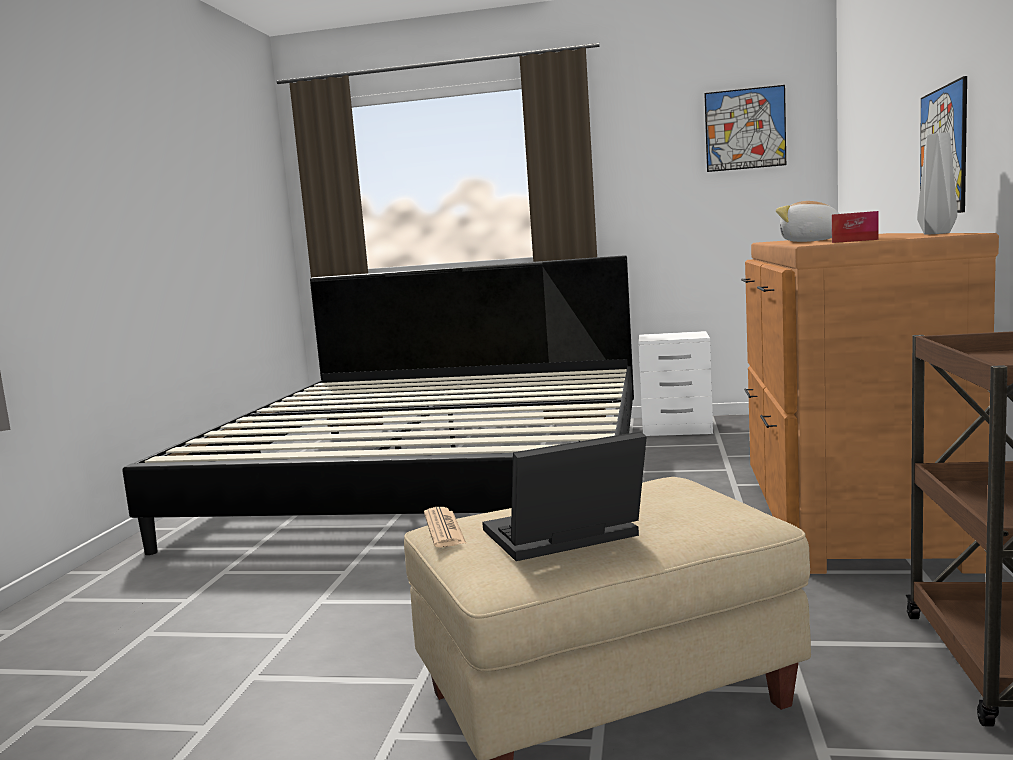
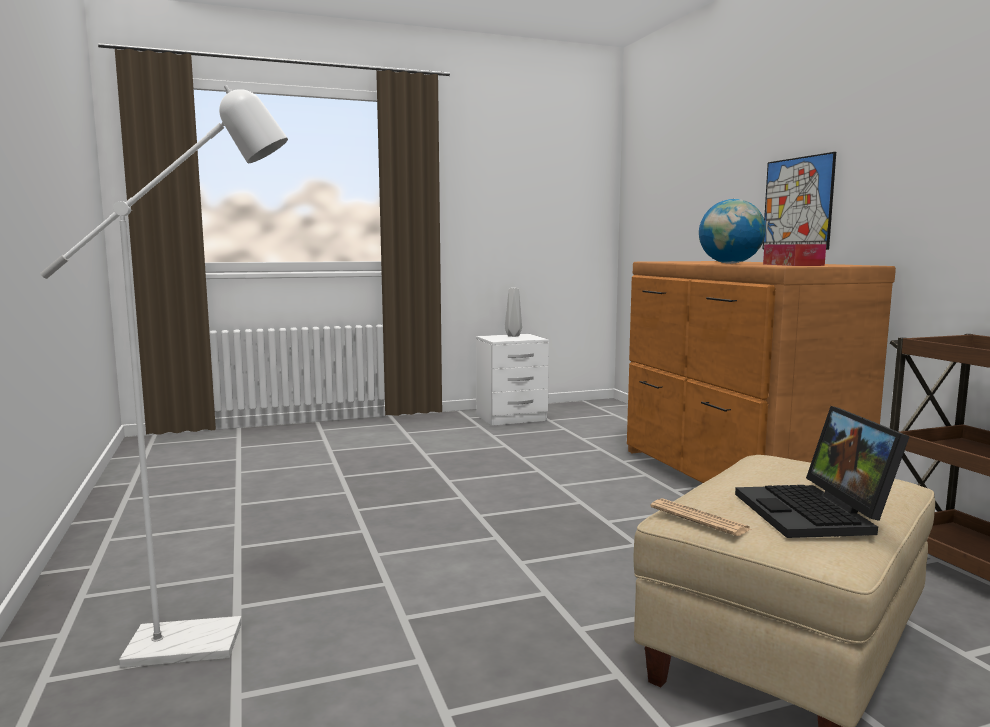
camera: 30 degrees left, 0 degrees up
(174, 593) = (206, 642): none -> white floor lamp
(435, 476) = (345, 476): bed -> none
(561, 538) = (816, 514): laptop -> laptop turned 45 degrees counterclockwise
(745, 129) = (557, 167): picture -> none
(811, 241) = (730, 263): plush toy -> globe
(936, 233) = (825, 264): grey vase -> grey vase (513, 336)

